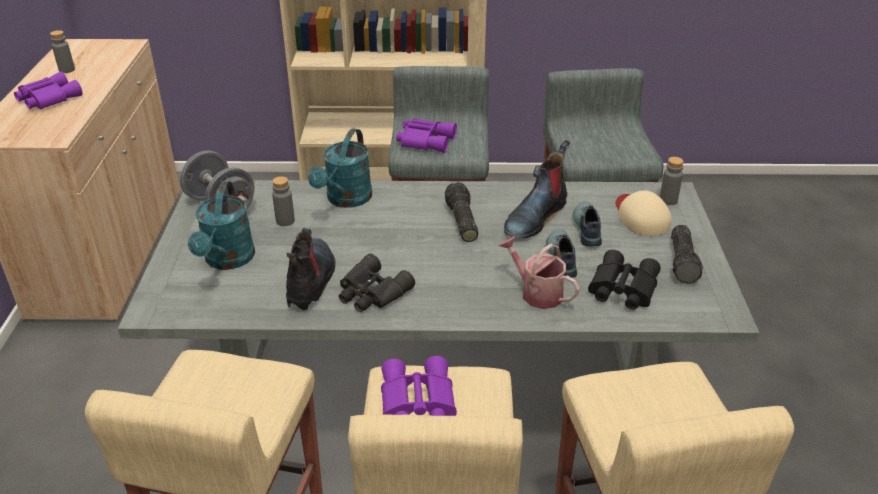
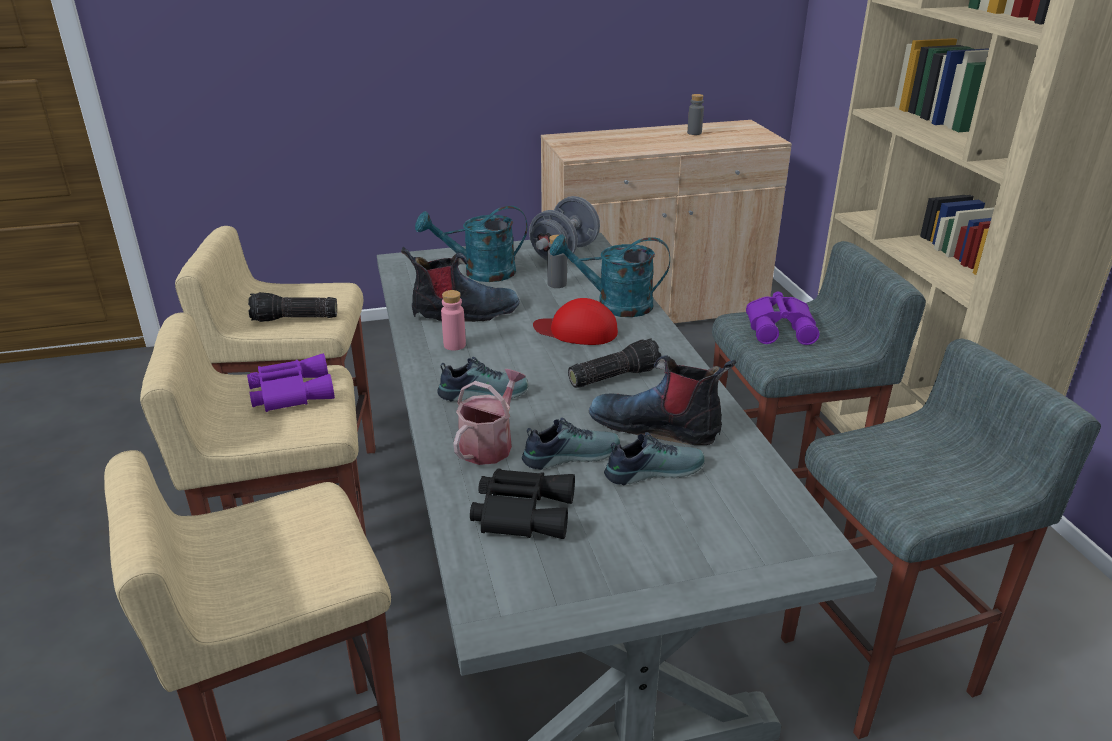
camera: 75 degrees right, 5 degrees down
(47, 98) = (638, 139): purple binoculars -> none
(371, 293) = (454, 345): black binoculars -> pink bottle
(380, 225) = (576, 331): none -> red cap
(460, 286) = (483, 392): none -> shoe
(640, 216) = (719, 520): beige cap -> none
(668, 200) = (790, 548): grey bottle -> none
(684, 262) = (614, 570): flashlight -> flashlight (294, 319)

